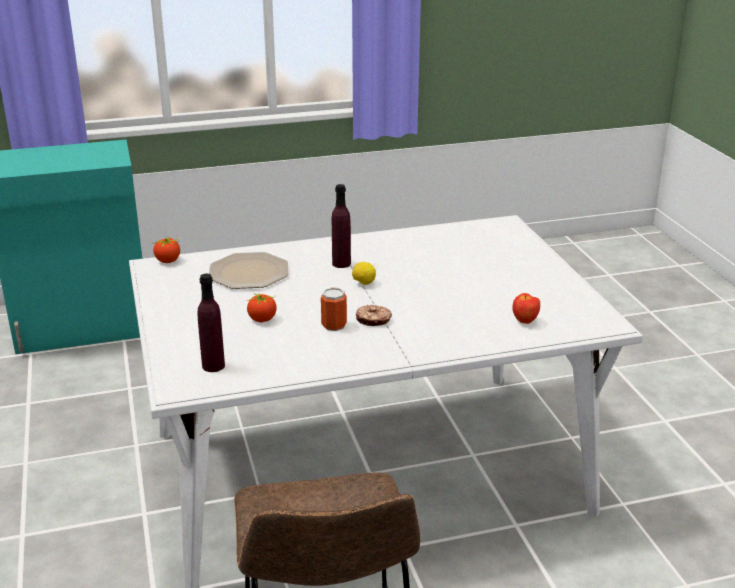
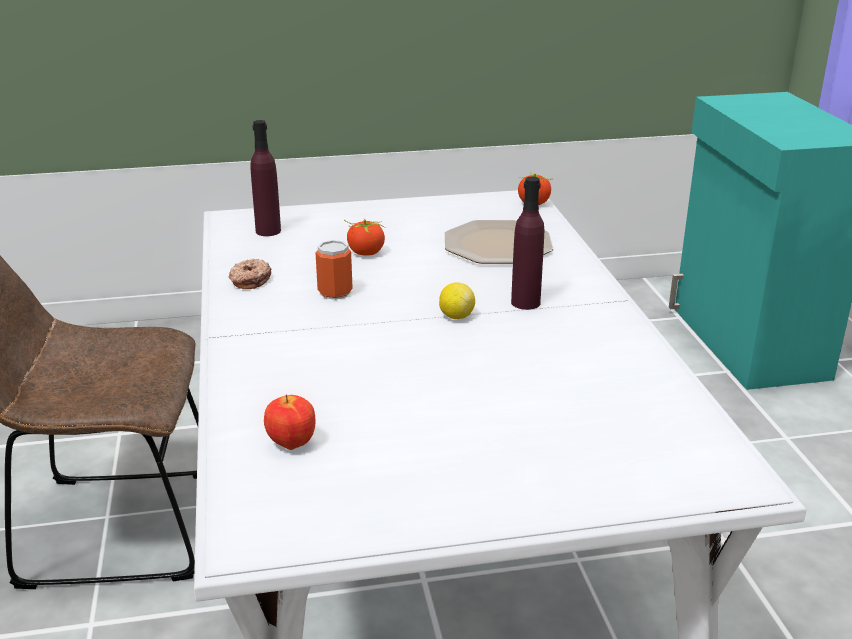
camera: 95 degrees right, 0 degrees up
(373, 320) = (339, 318): donut -> donut (249, 280)

